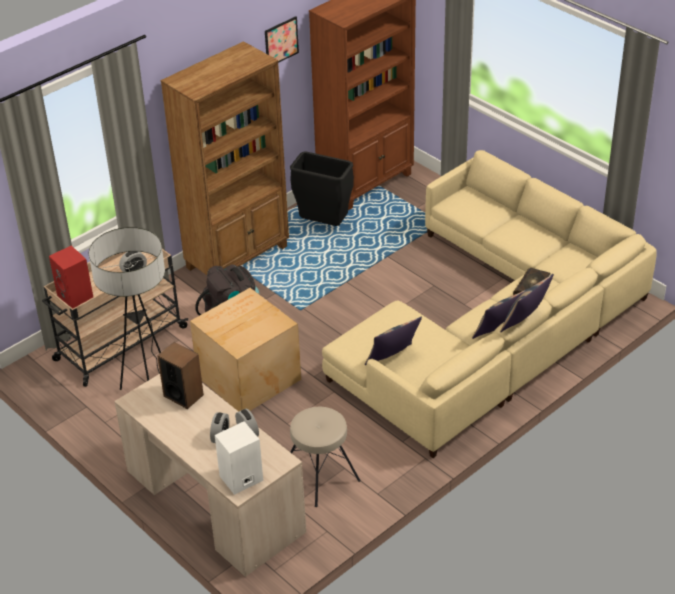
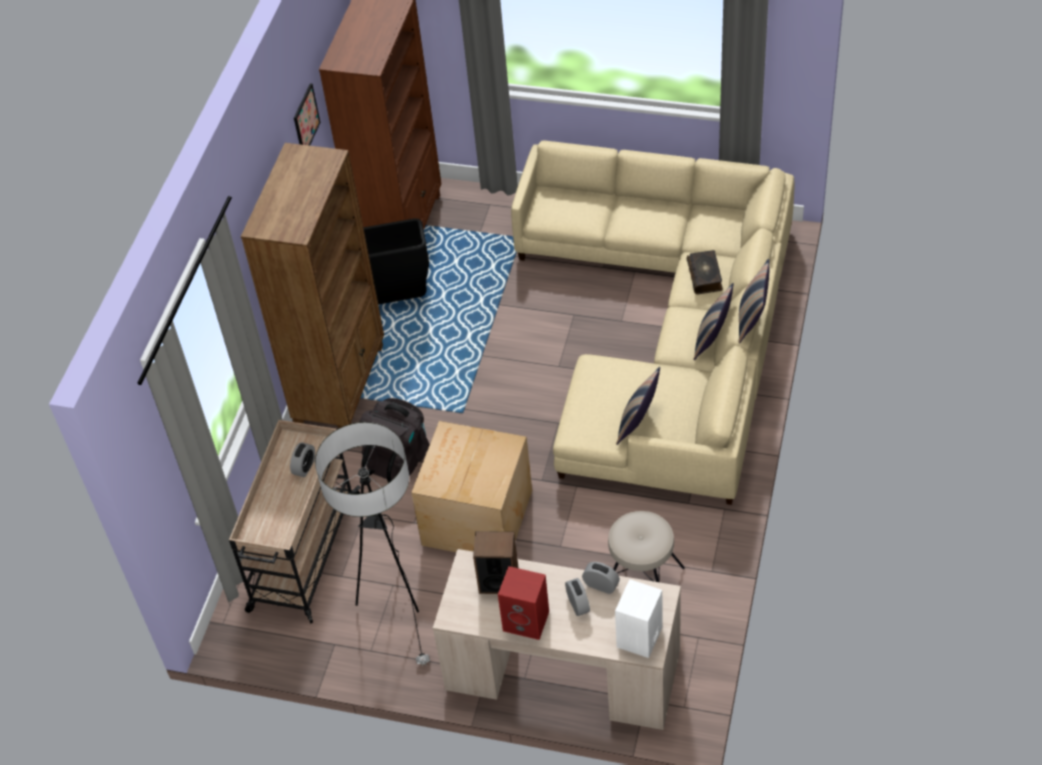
camera: 30 degrees left, 10 degrees up
(76, 297) = (269, 531): red speaker -> red speaker (527, 620)

